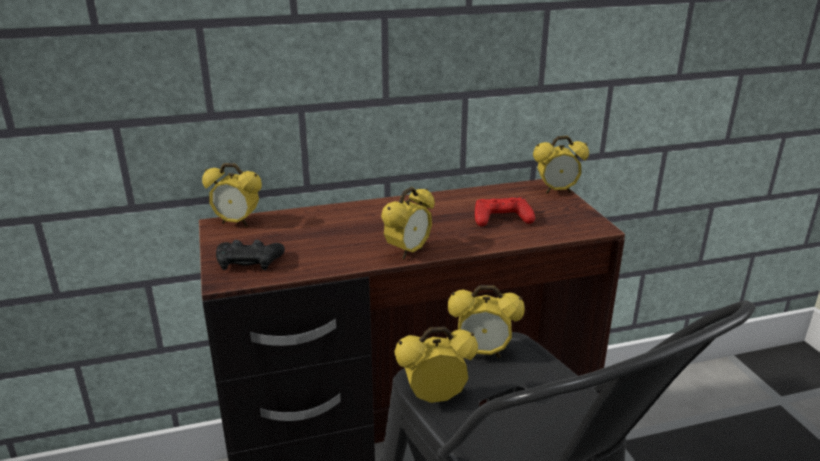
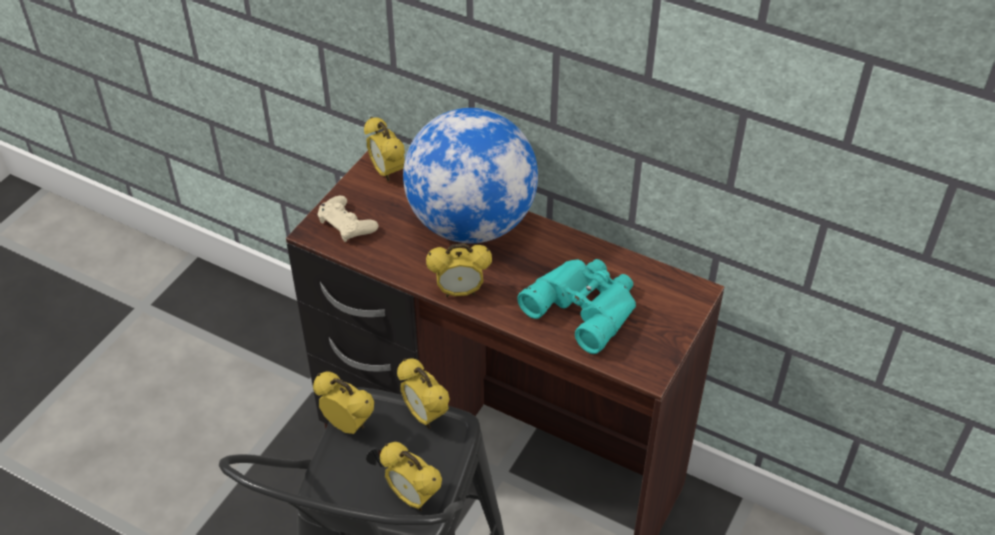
camera: 45 degrees right, 20 degrees up
(249, 261) = (346, 224): black game controller -> beige game controller
(352, 218) = (471, 223): none -> globe
(502, 219) = (585, 306): red game controller -> turquoise binoculars
(557, 191) = (690, 306): alarm clock -> alarm clock (413, 498)

